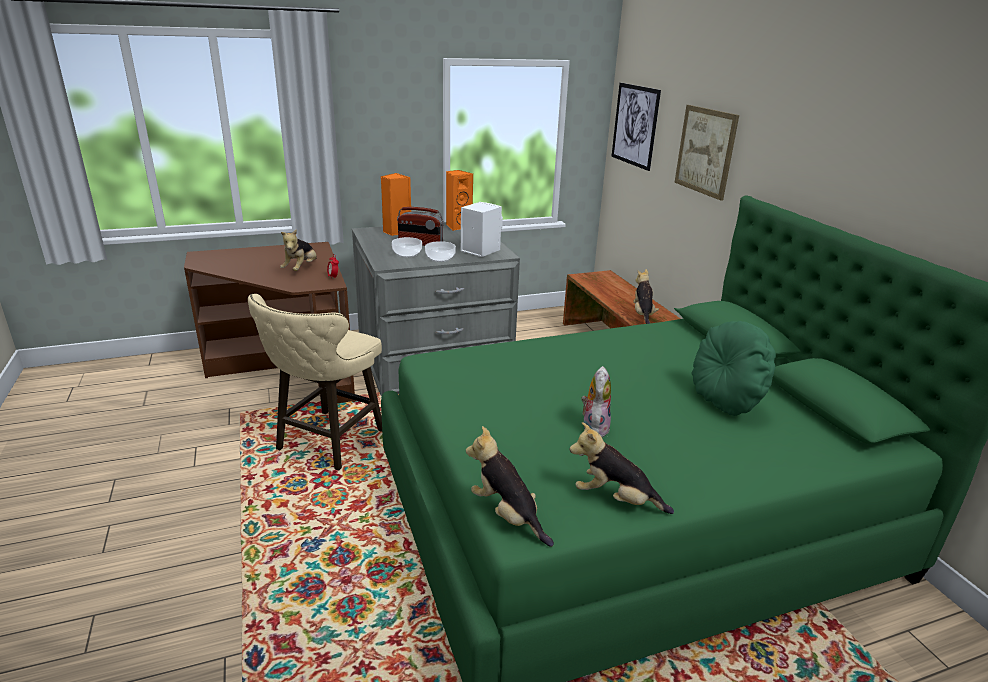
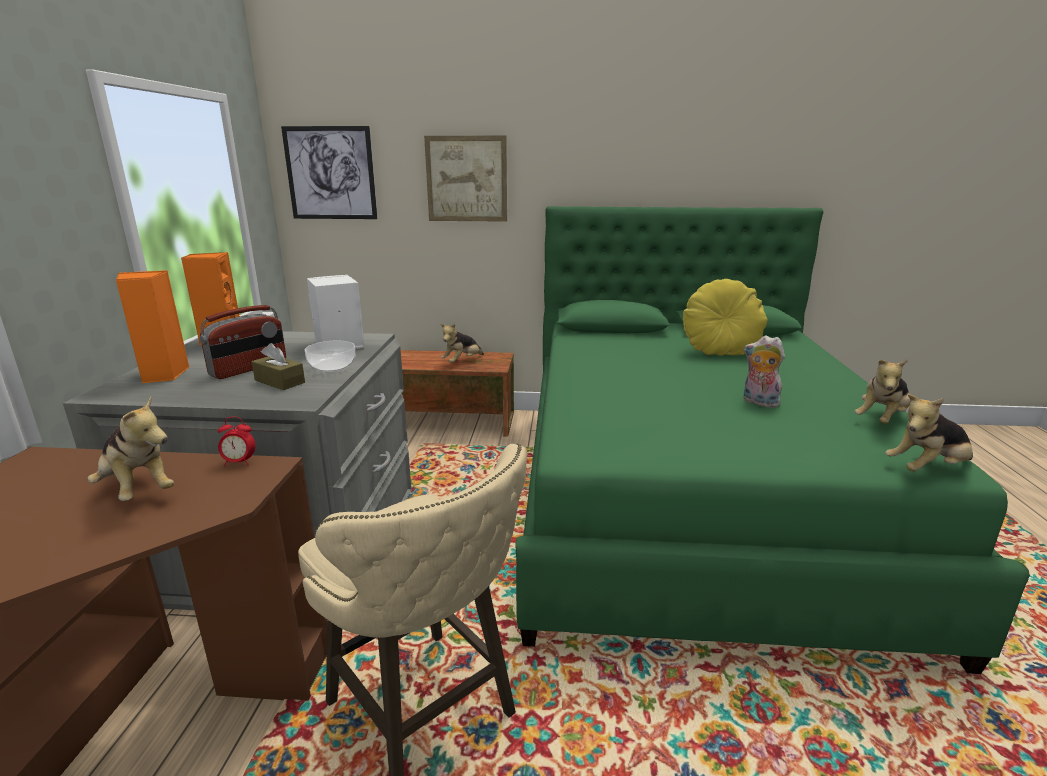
camera: 65 degrees left, 5 degrees down
(407, 254) = (279, 381): bowl -> brown tissue box
(642, 315) = (462, 362): plush toy -> plush toy turned 75 degrees counterclockwise
(724, 402) = (720, 353): green pillow -> yellow pillow

